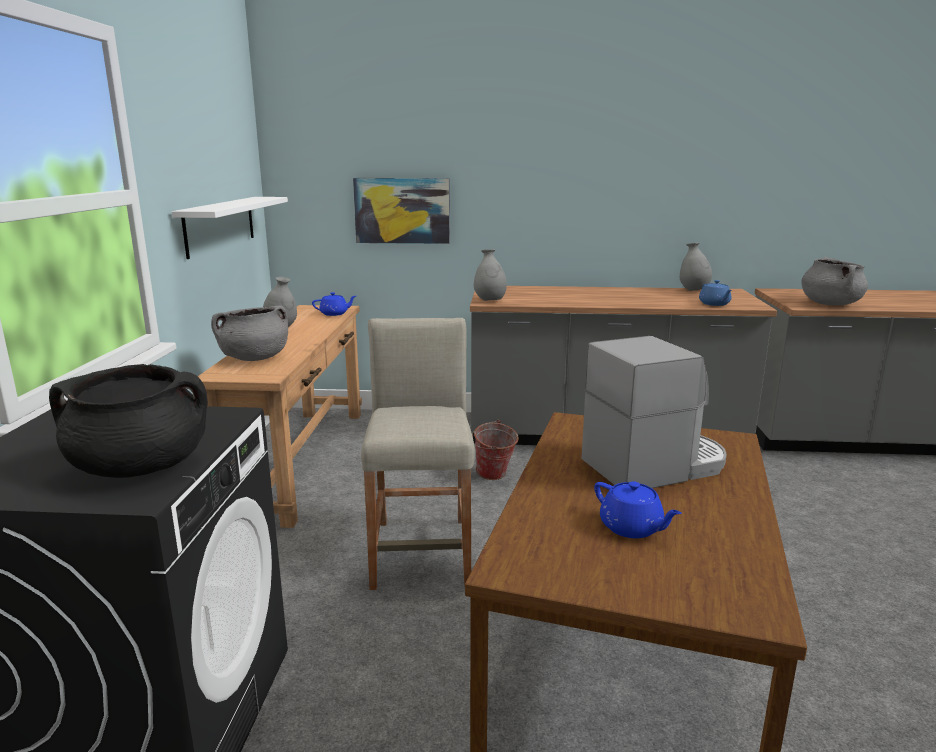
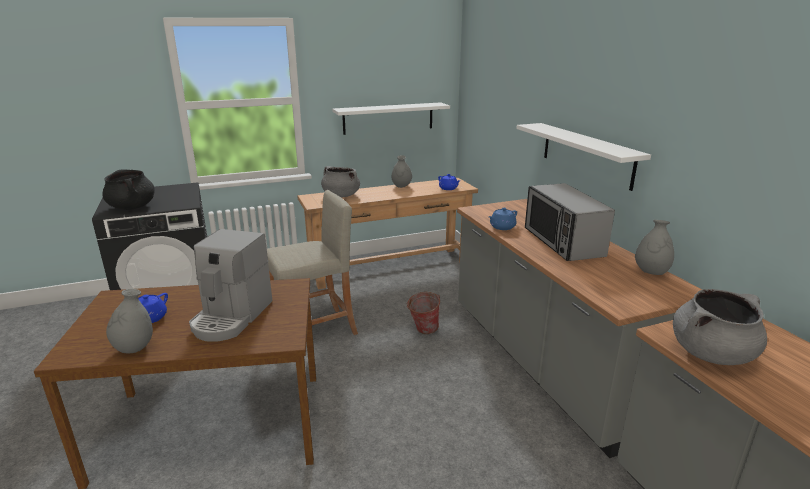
camera: 65 degrees right, 5 degrees up
(402, 210) = (505, 127): picture -> none
(490, 301) = (478, 210): grey vase -> grey vase (134, 348)
(562, 212) = (586, 154): none -> white shelf
(612, 295) = (562, 242): none -> microwave
(655, 465) = (231, 317): coffee machine -> coffee machine turned 60 degrees clockwise
(714, 304) = (596, 286): blue teapot -> blue teapot (502, 227)

